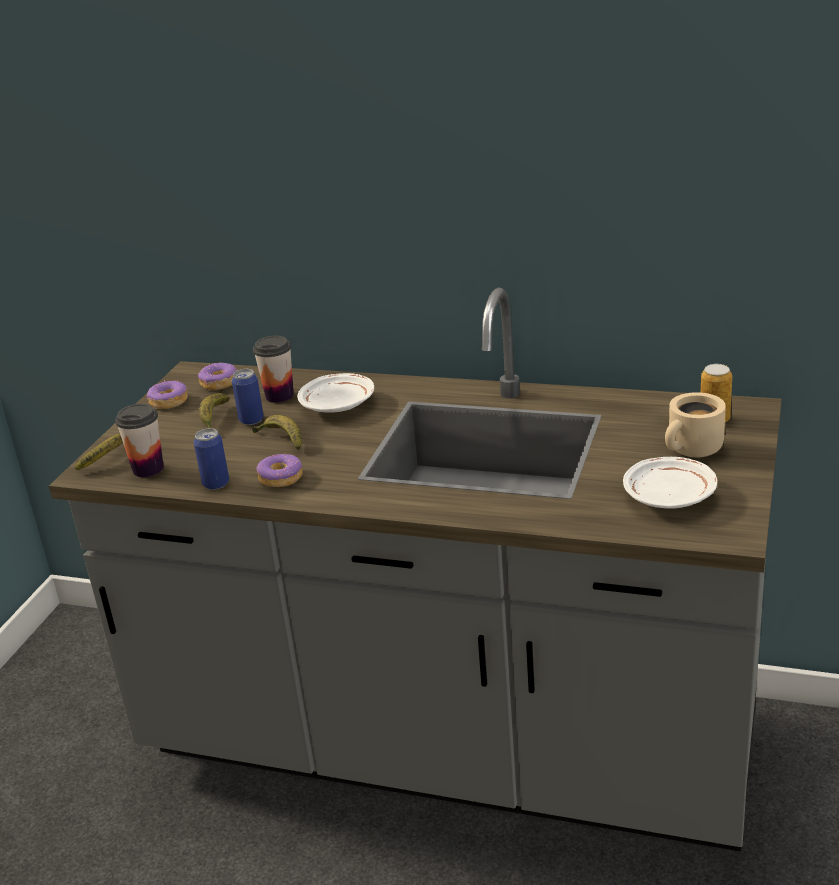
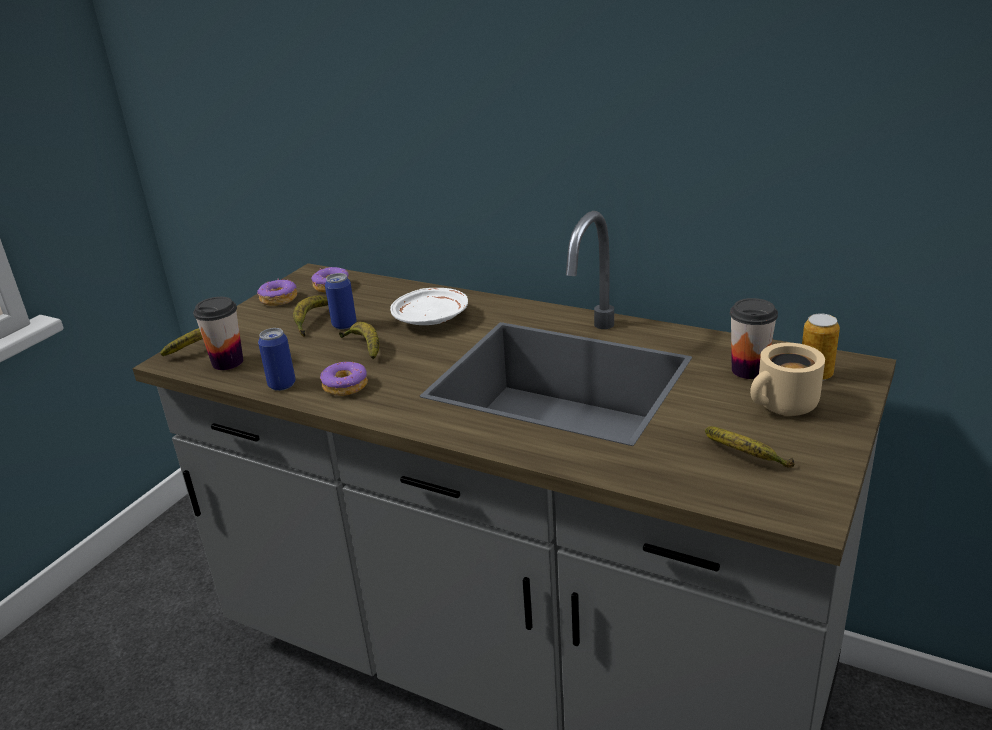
camera: 10 degrees right, 0 degrees up
(279, 396) = (380, 304): cup -> cup (748, 370)
(669, 496) = (744, 457): white plate -> banana

